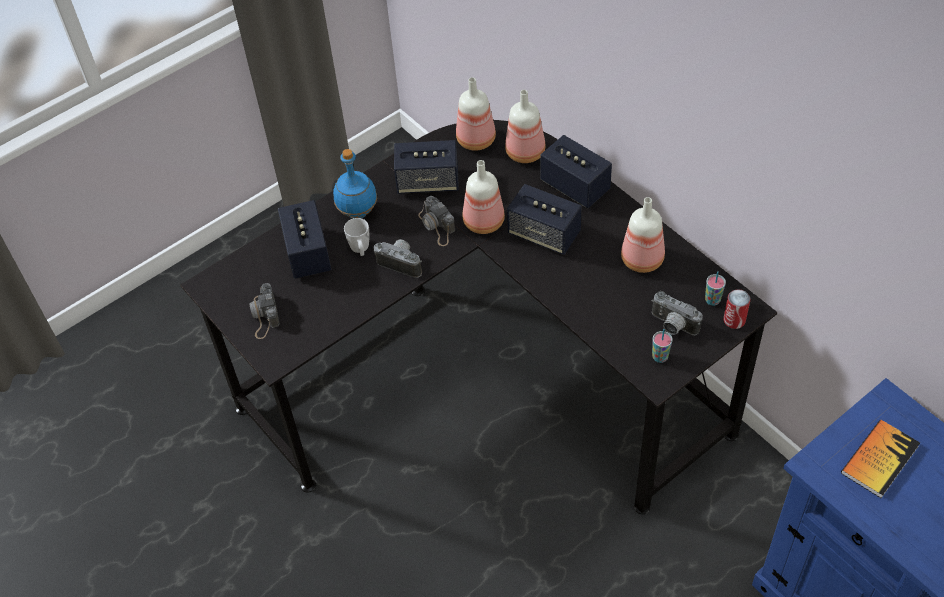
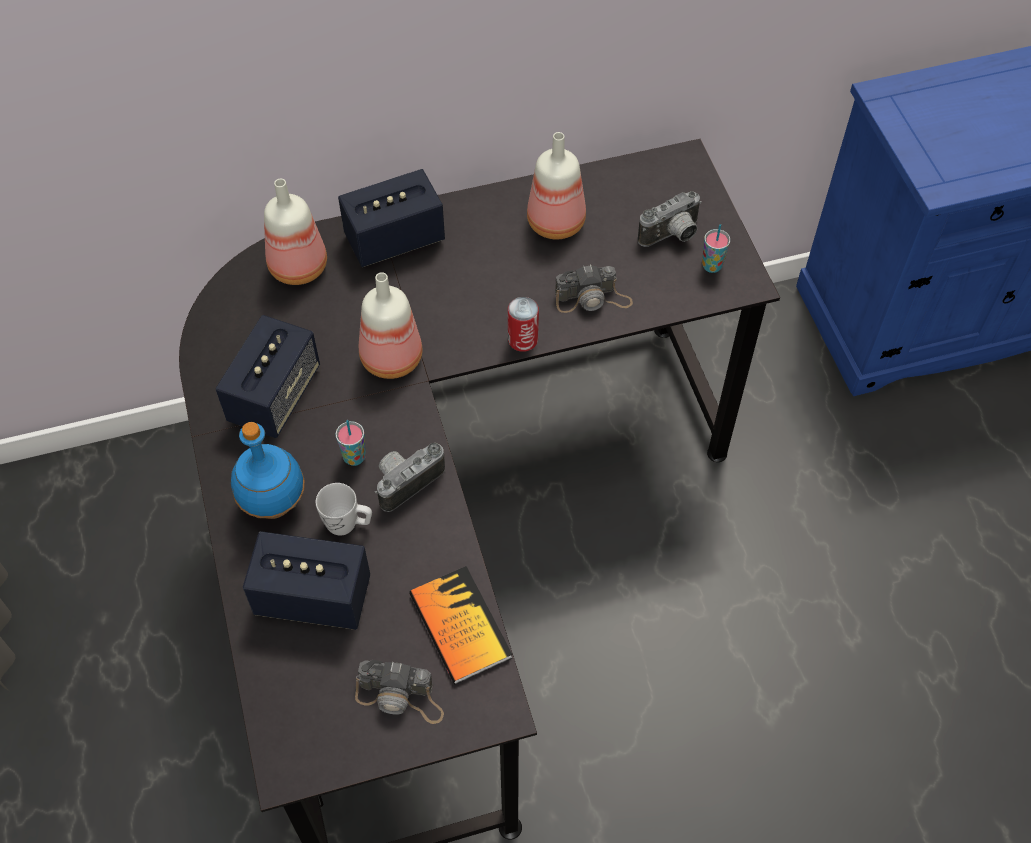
camera: 70 degrees left, 5 degrees up
(437, 226) = (364, 414): camera -> camera (592, 299)
(476, 139) = (233, 311): bottle -> none
(544, 234) = (454, 302): speaker -> none
(712, 300) = (654, 185): cup -> cup (354, 457)
(734, 320) = (693, 178): can -> can (523, 340)
(879, 459) = (953, 133): book -> book (460, 626)

